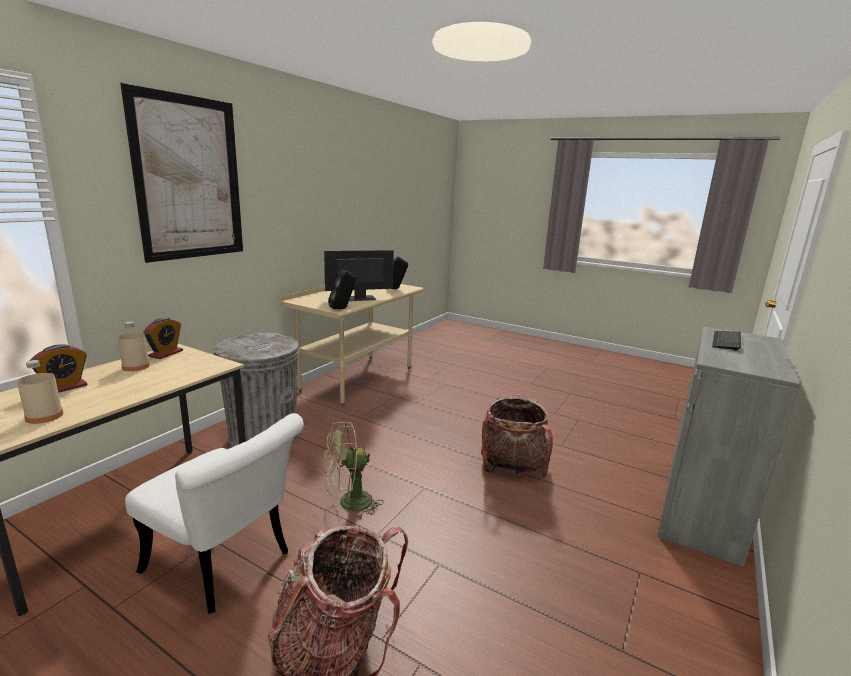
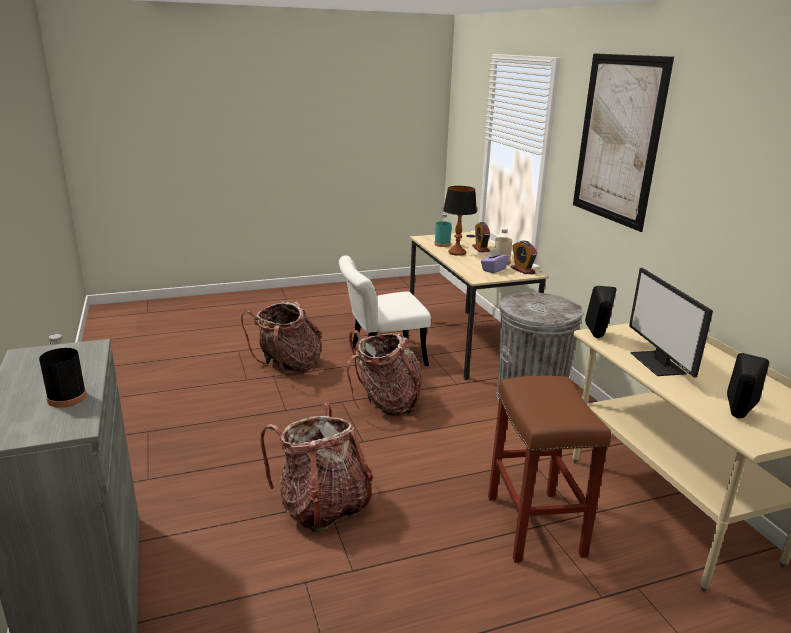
camera: 130 degrees right, 5 degrees up
(44, 416) = (442, 244): beige bottle -> turquoise bottle
(100, 396) = (457, 253): none -> table lamp
(176, 364) = (493, 270): none -> purple tissue box
(348, 504) = (386, 403): green fan -> backpack
(359, 298) = (658, 363): monitor -> monitor turned 150 degrees clockwise
(420, 404) = (533, 524): none -> brown stool
(726, 341) = (67, 398): keyboard -> black bottle

